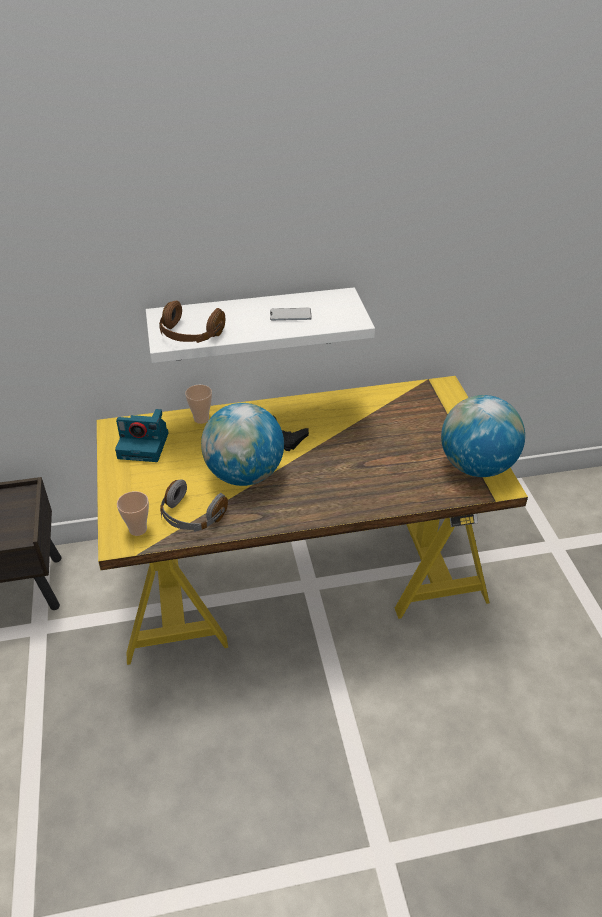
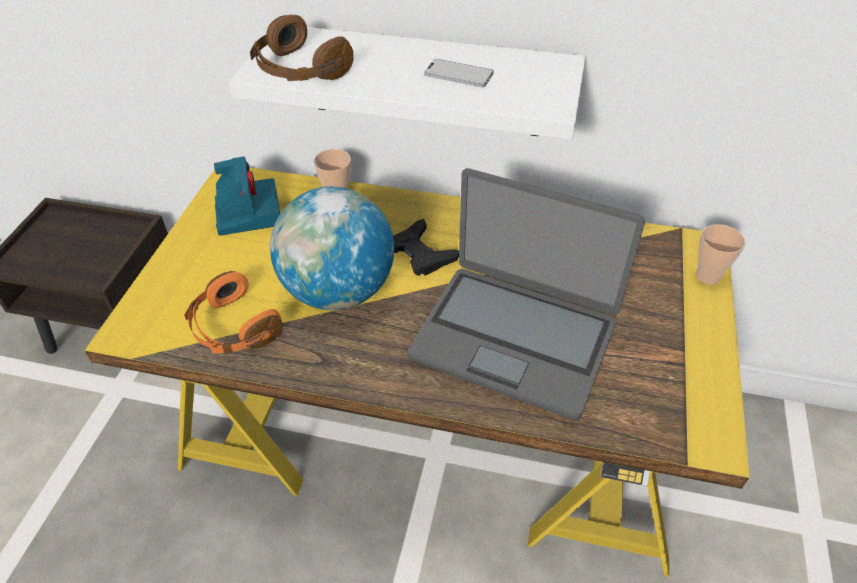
camera: 25 degrees right, 5 degrees up
(138, 529) = (159, 323): cup -> cup (708, 276)
(144, 445) = (247, 211): camera -> camera turned 135 degrees counterclockwise
(191, 516) = (233, 328): grey headphones -> orange headphones
(369, 468) = (514, 338): none -> laptop
(476, 466) = (685, 392): globe -> none

